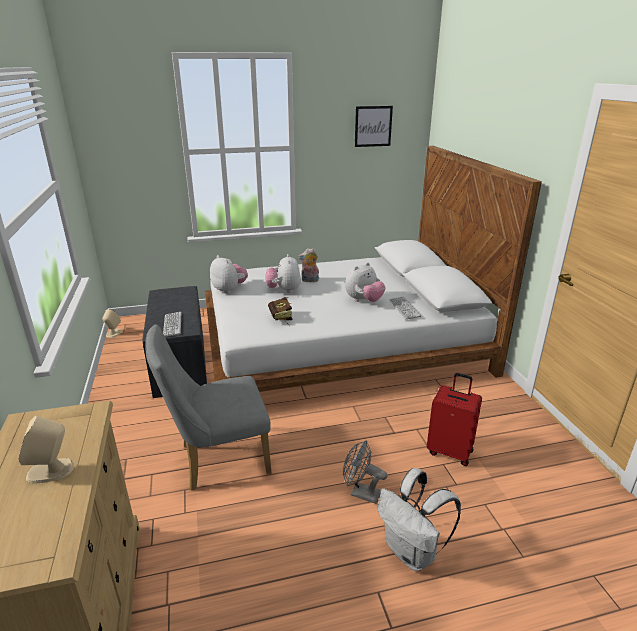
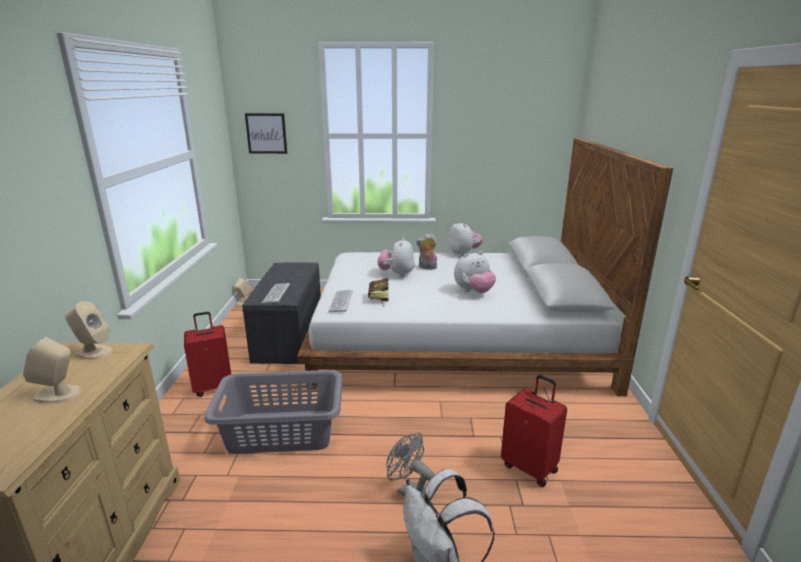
camera: 15 degrees right, 5 degrees down
(53, 420) = (93, 352): none -> beige speaker
(126, 428) = (214, 387): none -> red suitcase
(218, 460) = (281, 431): grey chair -> grey laundry basket
(229, 289) = (344, 268): plush toy -> plush toy (463, 253)
(373, 126) = (516, 116): picture -> picture (266, 133)
(404, 308) = (514, 304): keyboard -> keyboard (341, 301)

